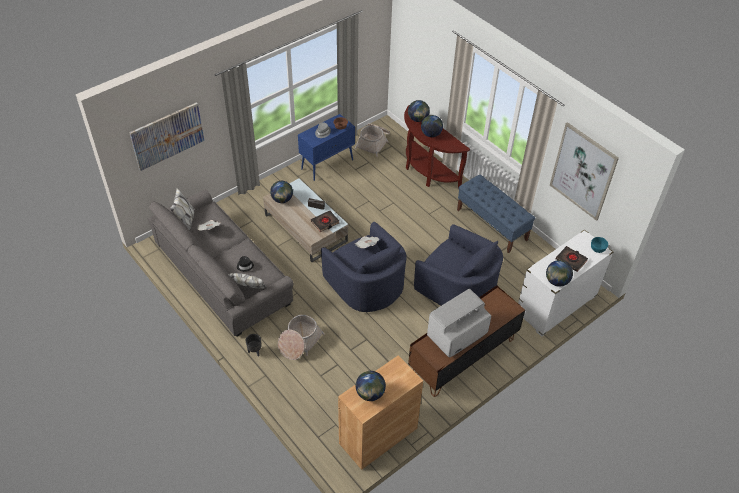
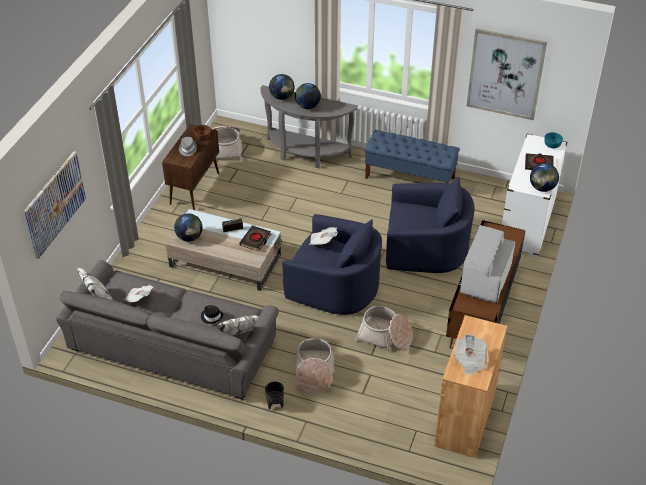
camera: 30 degrees left, 5 degrees down
(327, 164) = (195, 188): blue cabinet -> brown cabinet
(370, 393) = (470, 361): globe -> newspaper
(371, 341) = (385, 336): none -> basket
(427, 171) = (305, 154): brown console table -> grey console table

